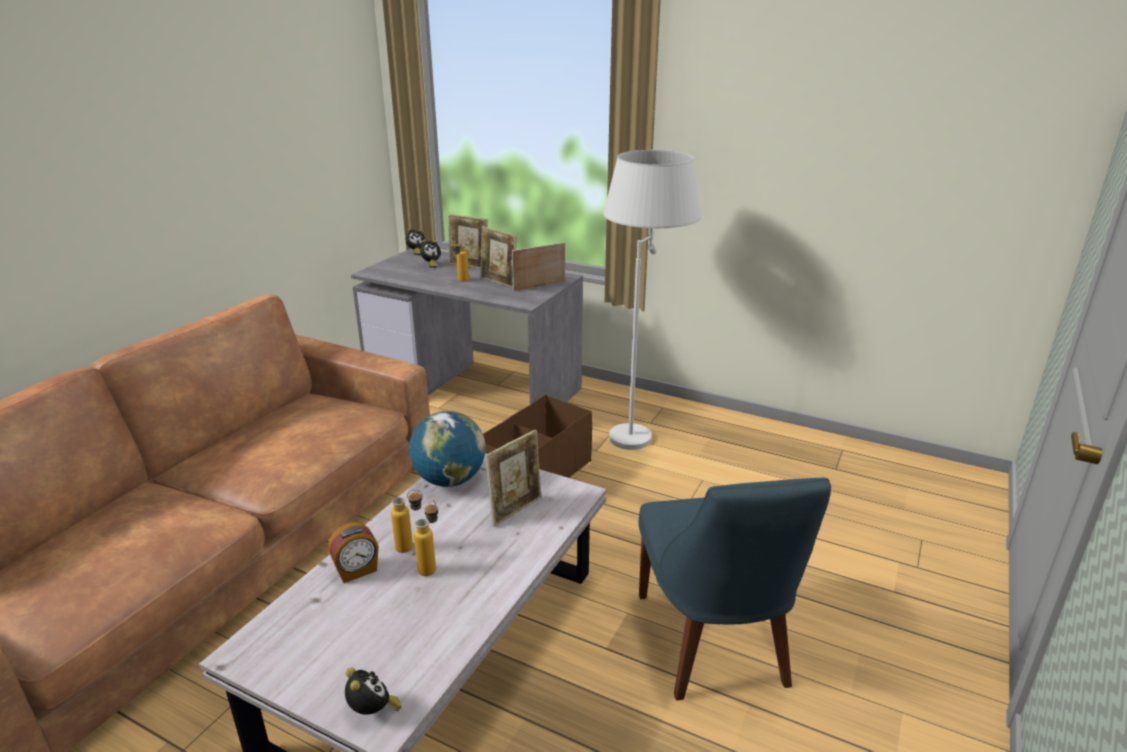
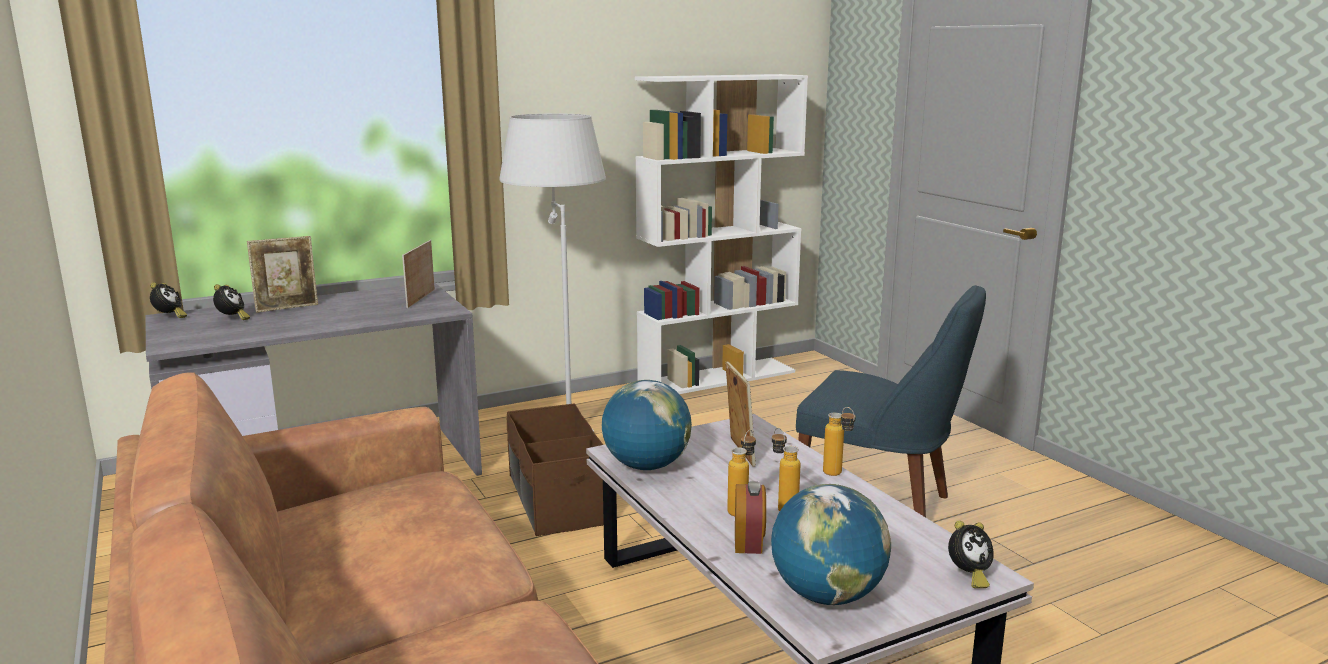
camera: 55 degrees left, 10 degrees down
(294, 638) = (827, 596): none -> globe
(373, 712) = (968, 576): alarm clock -> alarm clock turned 150 degrees clockwise
(461, 281) = (323, 318): bottle -> bottle (837, 475)
(499, 282) = (369, 308): picture frame -> none
(844, 450) = (717, 377): none -> white bookcase

